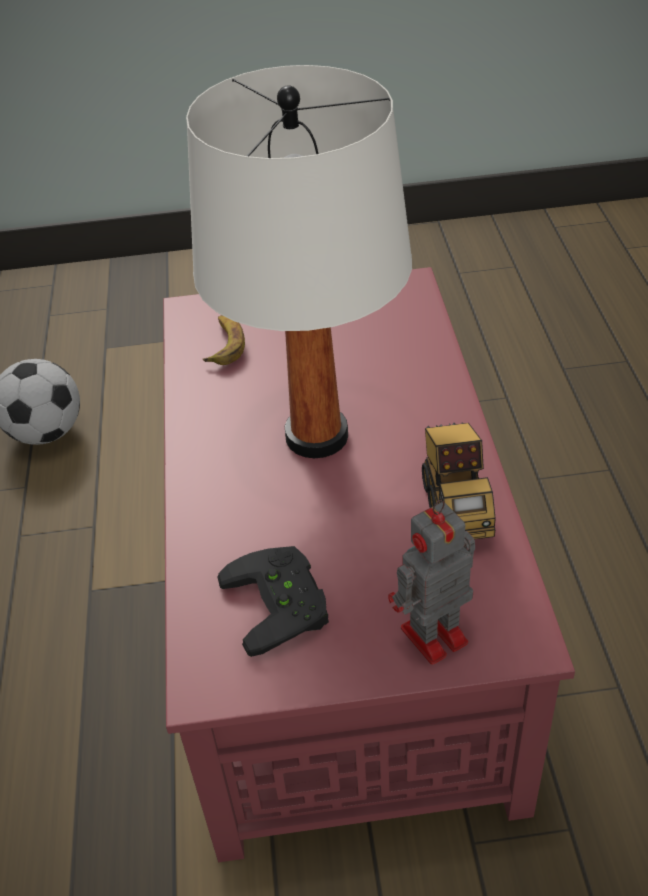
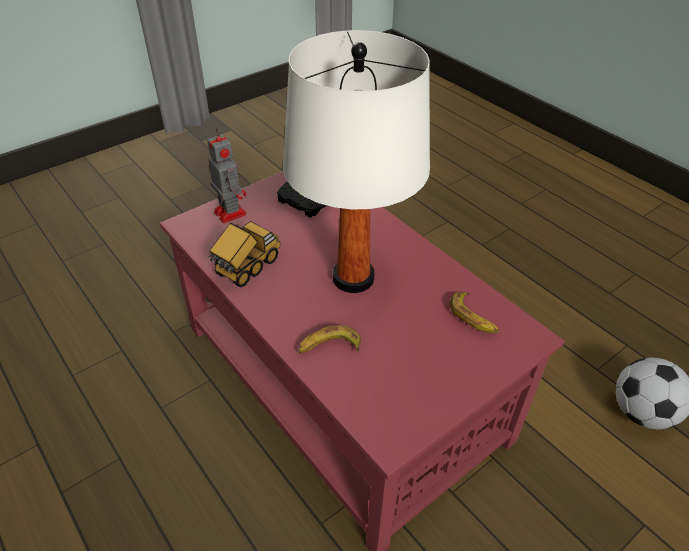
camera: 145 degrees right, 0 degrees up
(410, 370) = (329, 347): none -> banana
(431, 637) = (229, 212): toy robot -> toy robot turned 60 degrees counterclockwise
(455, 507) = (246, 268): toy truck -> toy truck turned 75 degrees clockwise

